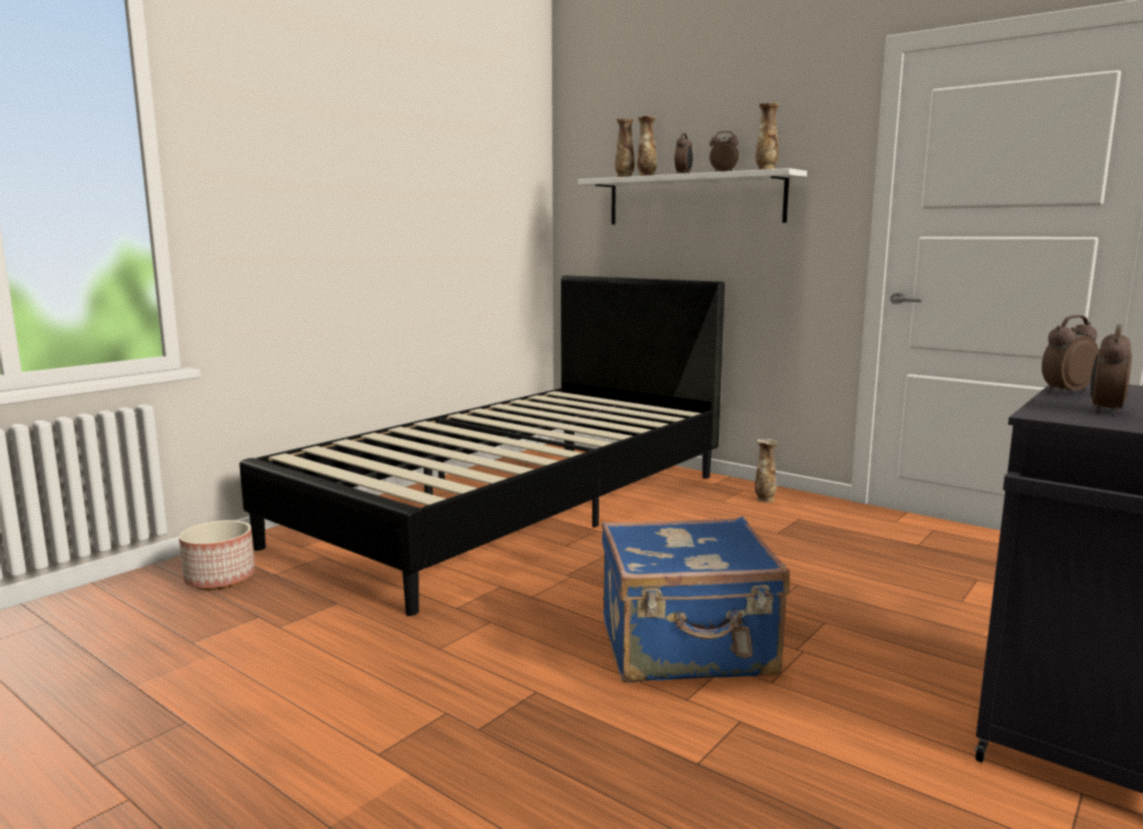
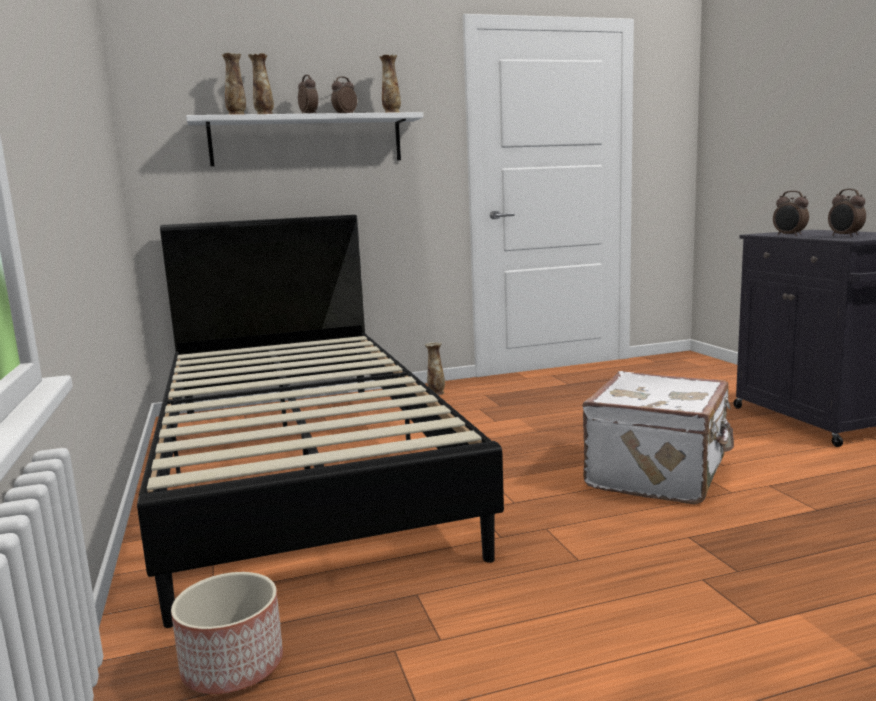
camera: 55 degrees left, 0 degrees up
(687, 649) = (659, 474): blue suitcase -> white suitcase
(1064, 392) = (789, 235): alarm clock -> alarm clock turned 45 degrees counterclockwise

